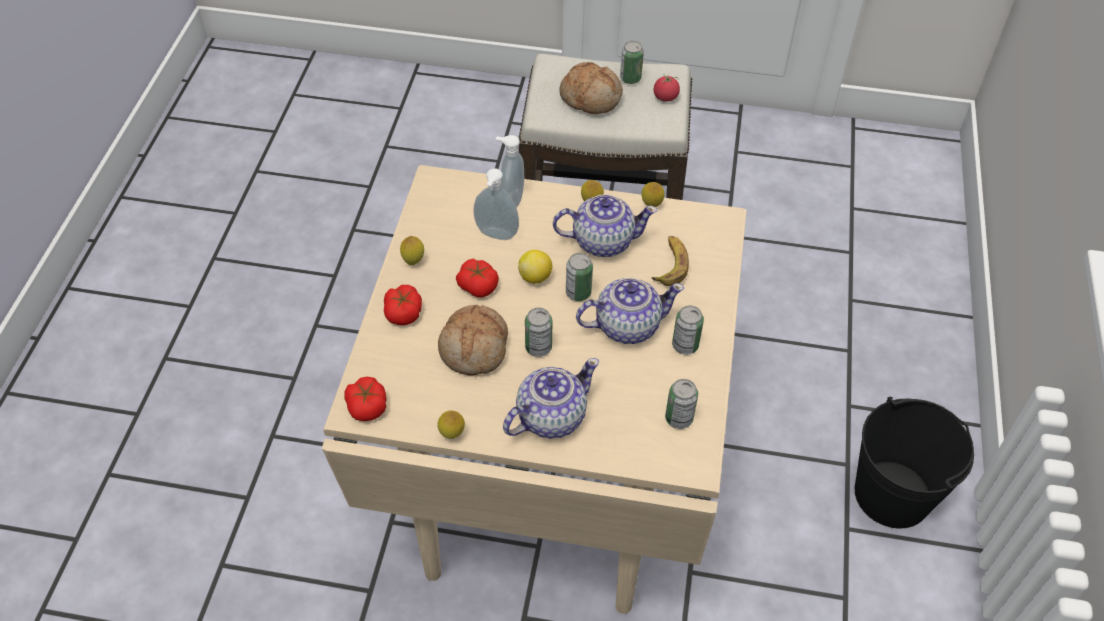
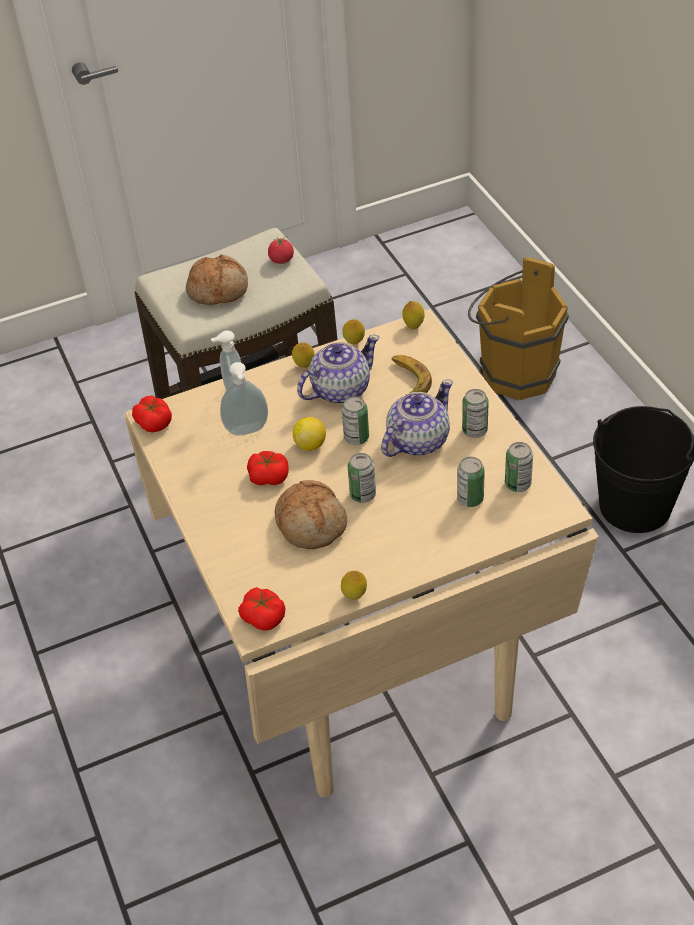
camera: 30 degrees left, 5 degrees down
(404, 312) = (225, 530): tomato -> tomato (154, 422)
(413, 261) = (195, 487): lemon -> lemon (413, 326)
(550, 417) = (419, 539): teapot -> none
(630, 78) = (238, 259): can -> can (470, 499)
(877, 307) = (513, 373): none -> brown bucket

